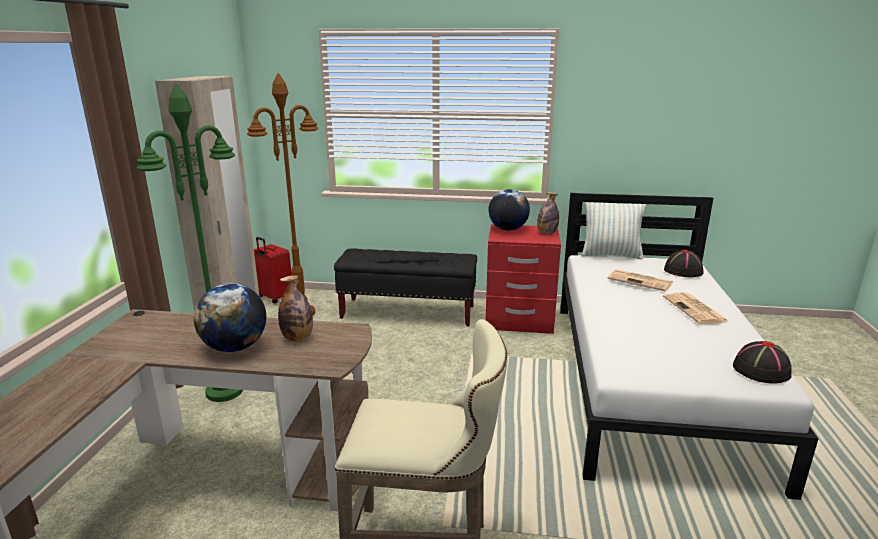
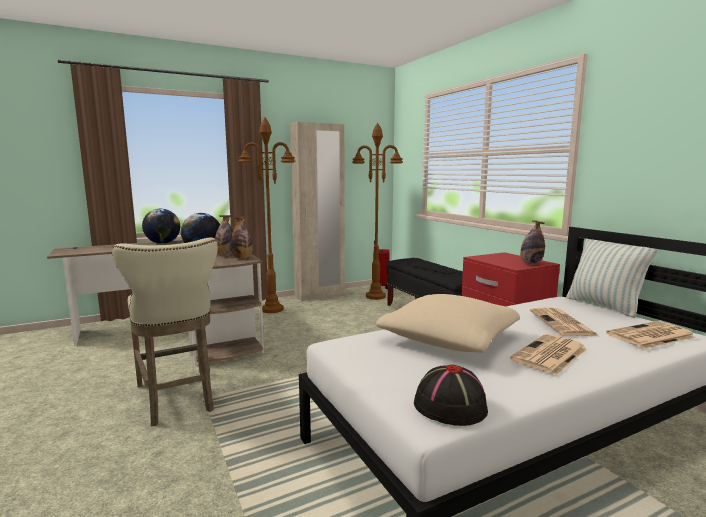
camera: 55 degrees right, 10 degrees down
(225, 391) = (272, 309): green floor lamp -> brown floor lamp
(336, 331) = (242, 258): none -> bottle
(508, 229) = (504, 256): globe -> globe (163, 243)
(639, 327) = (449, 339): none -> beige pillow
(683, 271) = (650, 336): black hat -> newspaper

